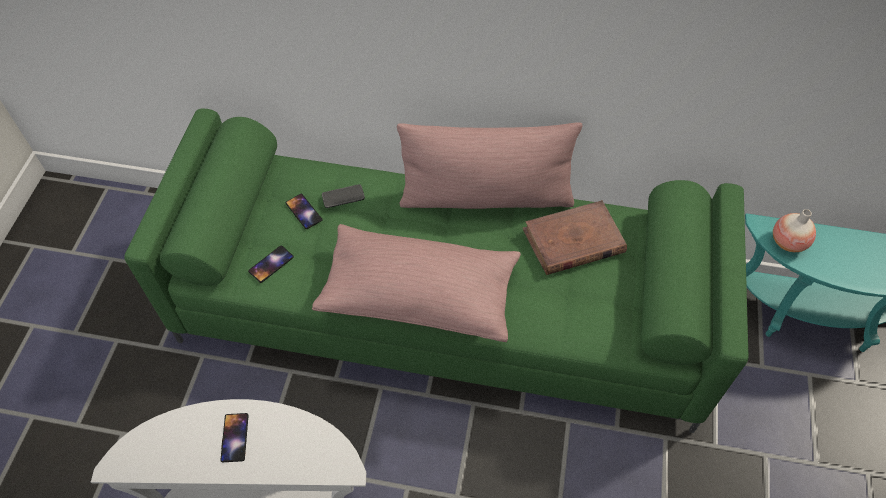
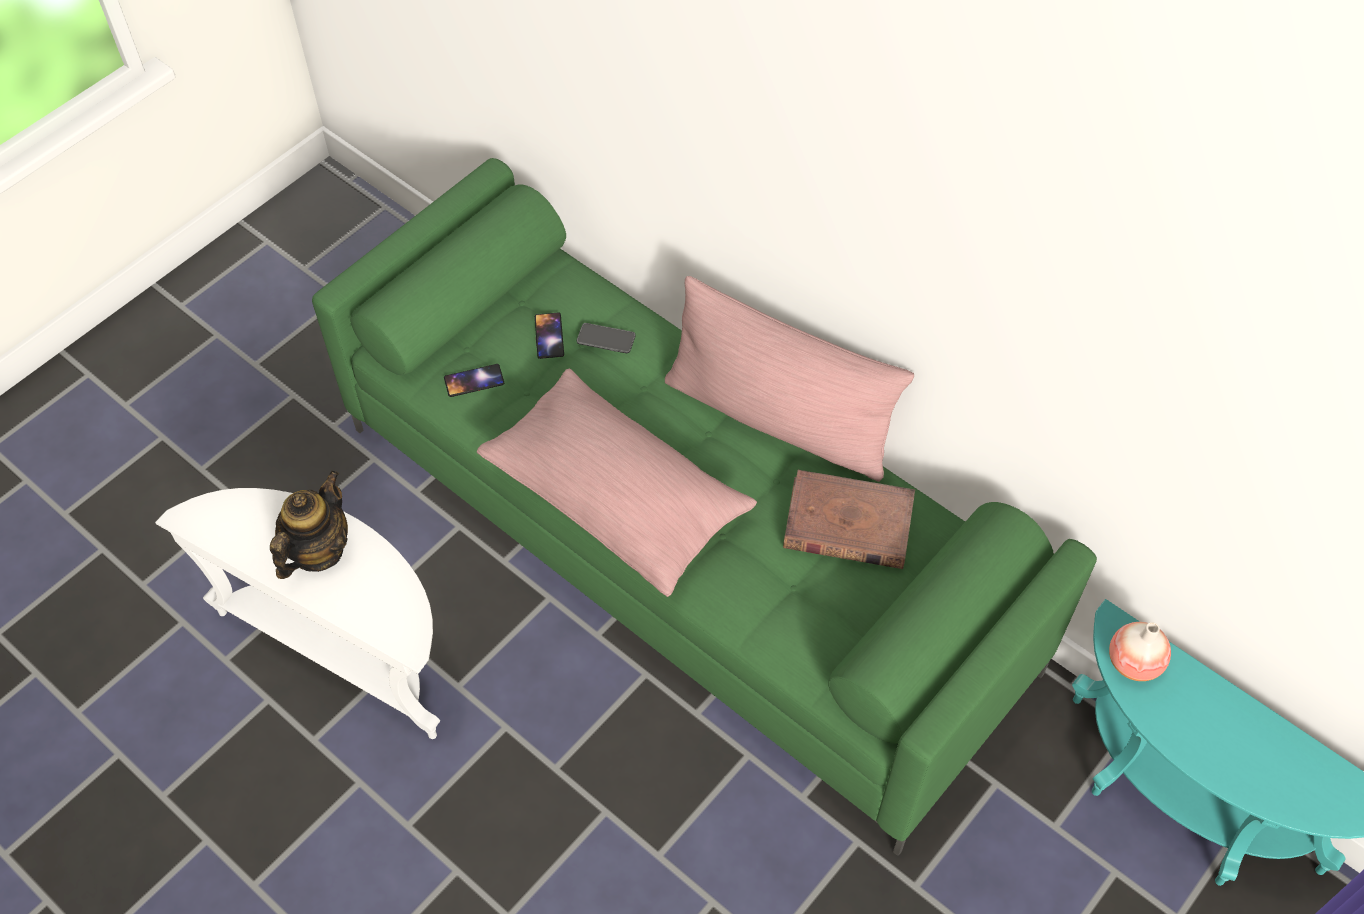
camera: 30 degrees right, 0 degrees up
(234, 437) = (317, 551): phone -> teapot

